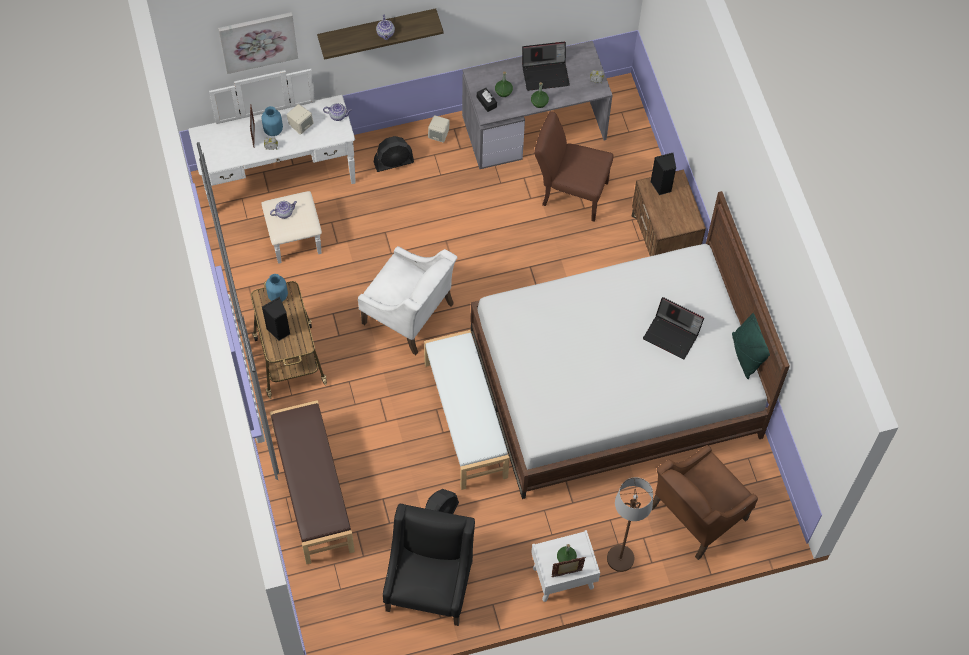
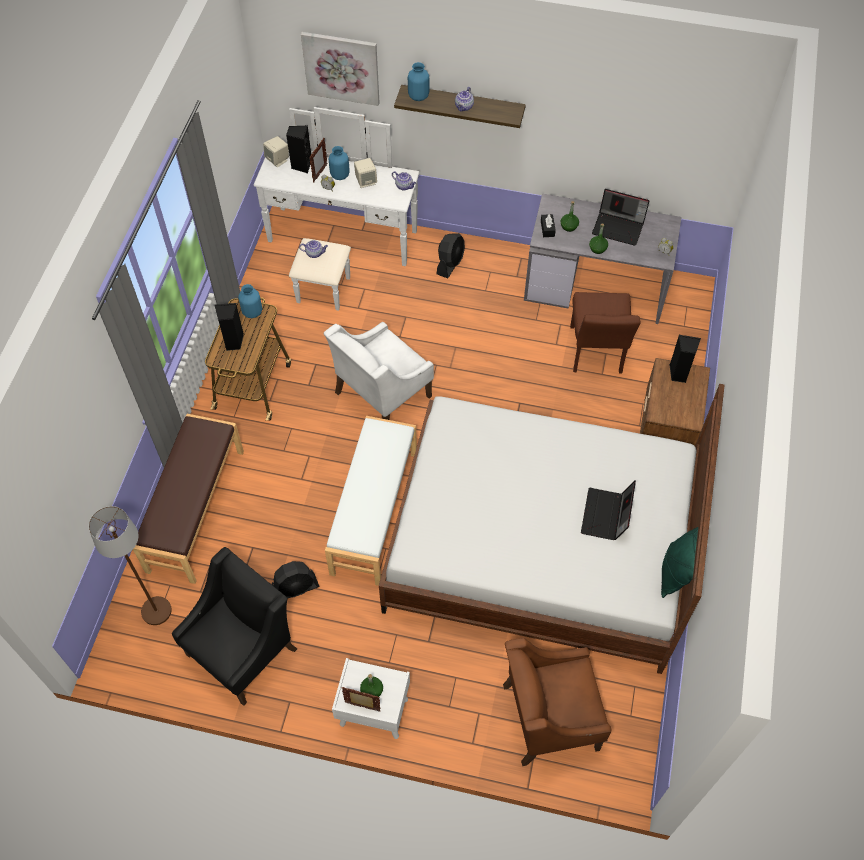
camera: 30 degrees right, 5 degrees down
(231, 135) = (301, 165): none -> black speaker
(340, 39) = (419, 96): none -> blue vase
(394, 162) = (450, 263): black fan -> black fan turned 75 degrees counterclockwise
(408, 314) = (382, 395): white armchair -> white armchair turned 75 degrees clockwise
(439, 135) = (504, 258): beige speaker -> beige speaker (278, 160)
(569, 192) = (596, 354): brown chair -> brown chair turned 135 degrees counterclockwise
(620, 558) = (442, 722): brown floor lamp -> brown floor lamp (156, 611)
(672, 335) = (606, 516): laptop -> laptop turned 45 degrees clockwise

